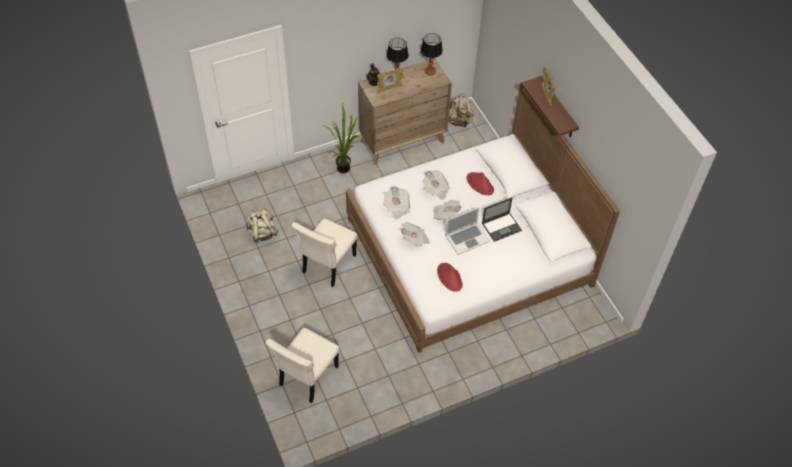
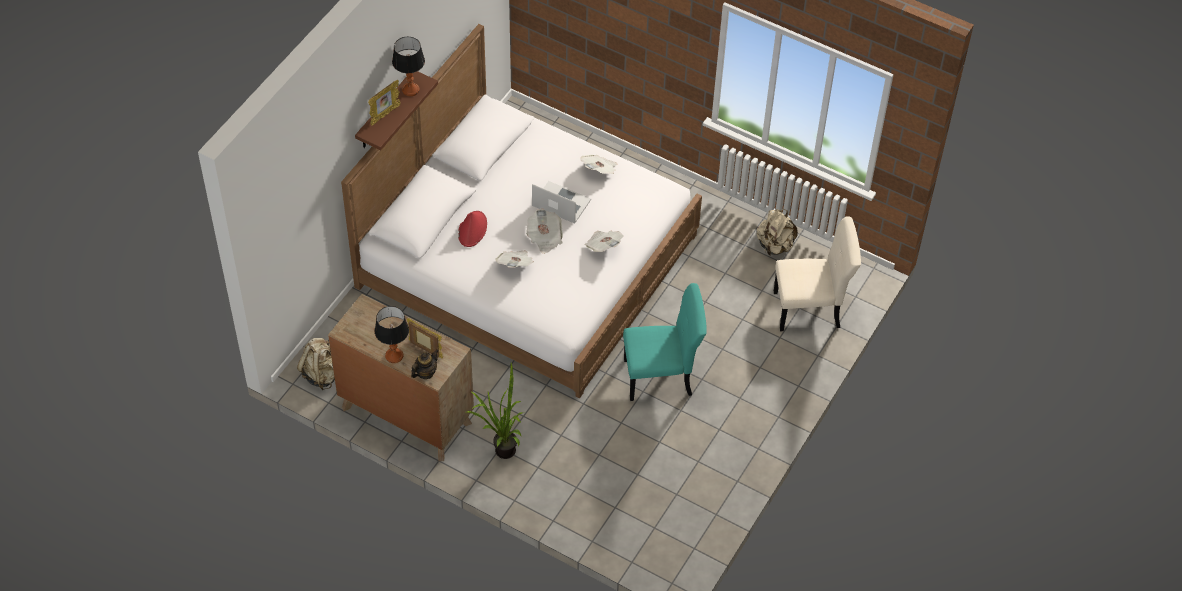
camera: 125 degrees left, 0 degrees up
(261, 233) = (675, 471): beige backpack -> beige backpack (775, 245)
(327, 265) = (661, 377): beige chair -> turquoise chair
(396, 207) = (573, 286): newspaper -> newspaper (600, 170)
(430, 71) = (357, 326): table lamp -> table lamp (411, 90)
(449, 277) = (626, 192): red hat -> none
(501, 226) = (519, 181): laptop -> none

